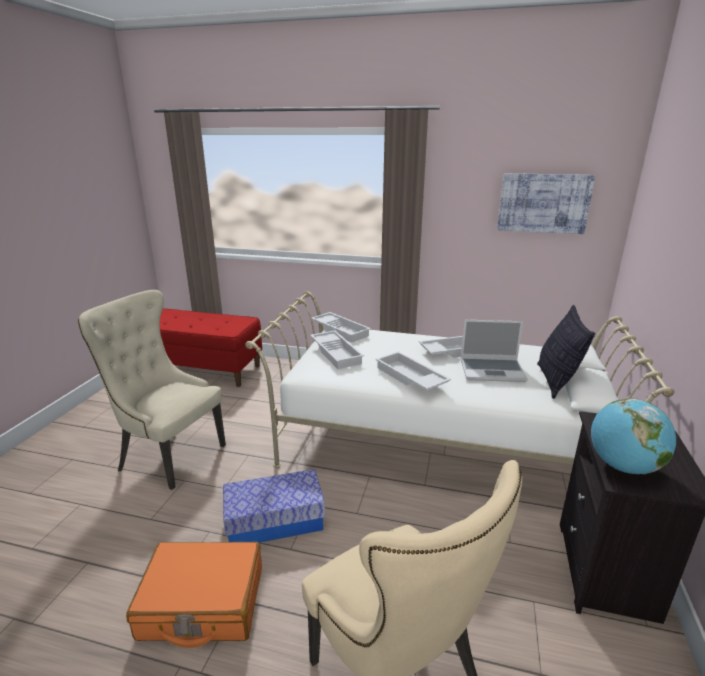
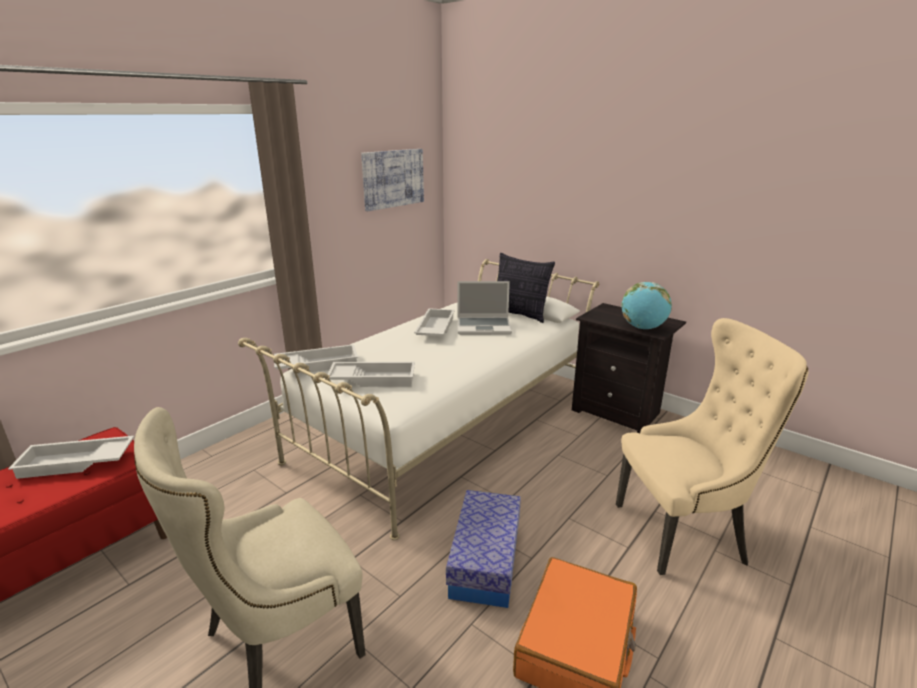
camera: 65 degrees left, 0 degrees up
(409, 377) = (465, 359): white tray -> white tray (75, 463)
(492, 370) = (484, 327): laptop -> laptop turned 60 degrees clockwise

